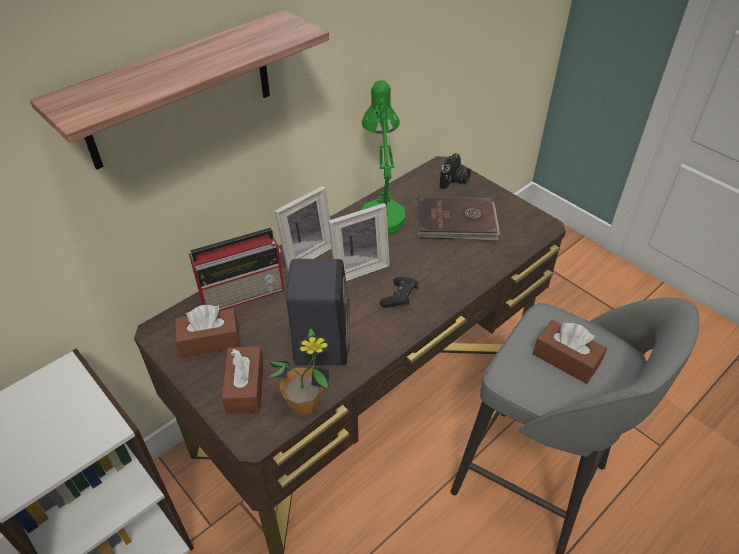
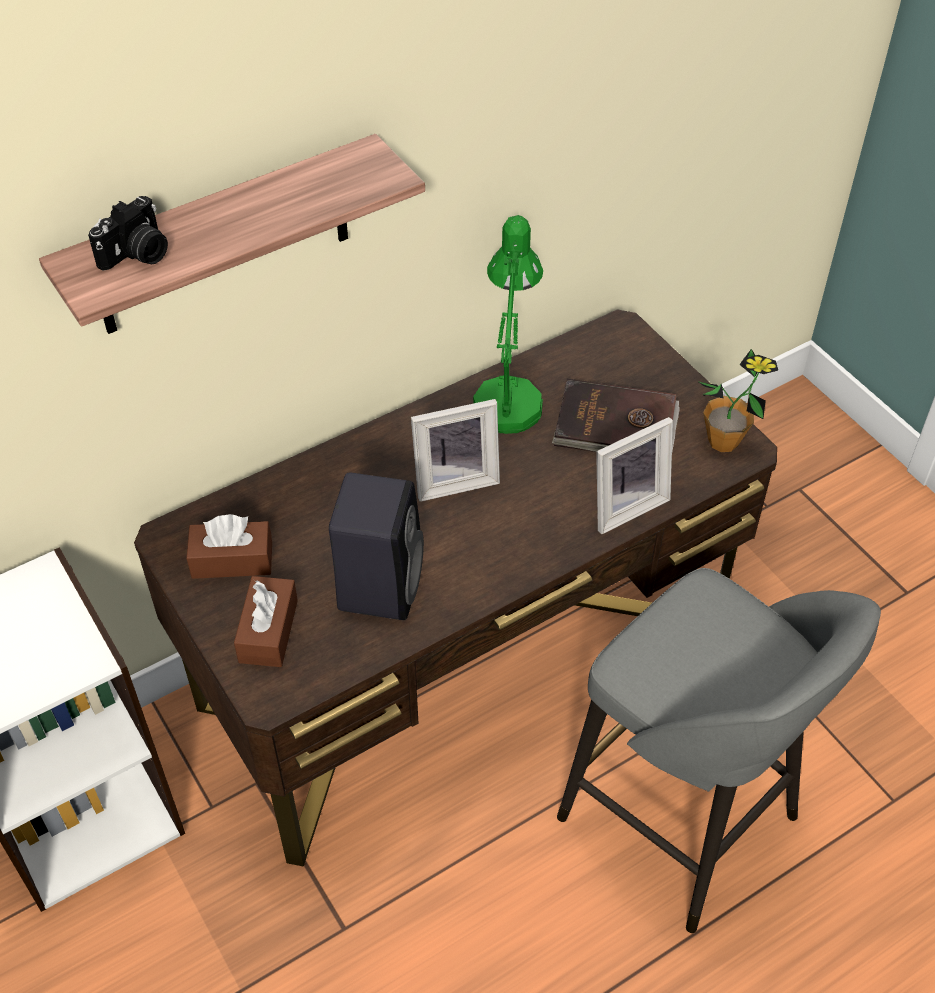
camera: 10 degrees right, 5 degrees up
(244, 293) = (289, 497): radio -> none
(304, 405) = (340, 666): potted plant -> potted plant (723, 441)
(305, 253) = (384, 447): picture frame -> picture frame (624, 505)
(400, 298) = (502, 534): black game controller -> none
(454, 181) = (632, 356): camera -> camera (137, 255)
(566, 359) = (711, 656): brown tissue box -> none

